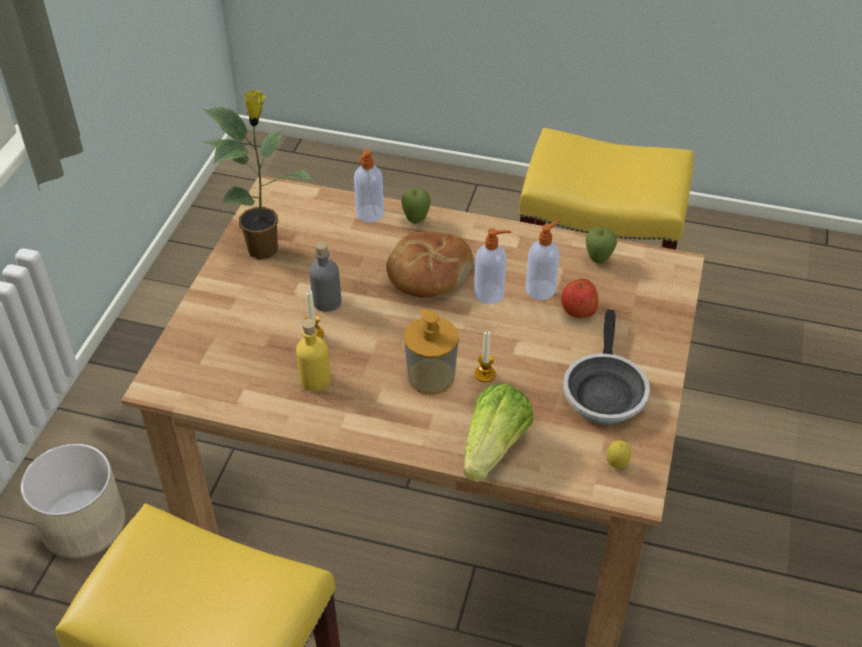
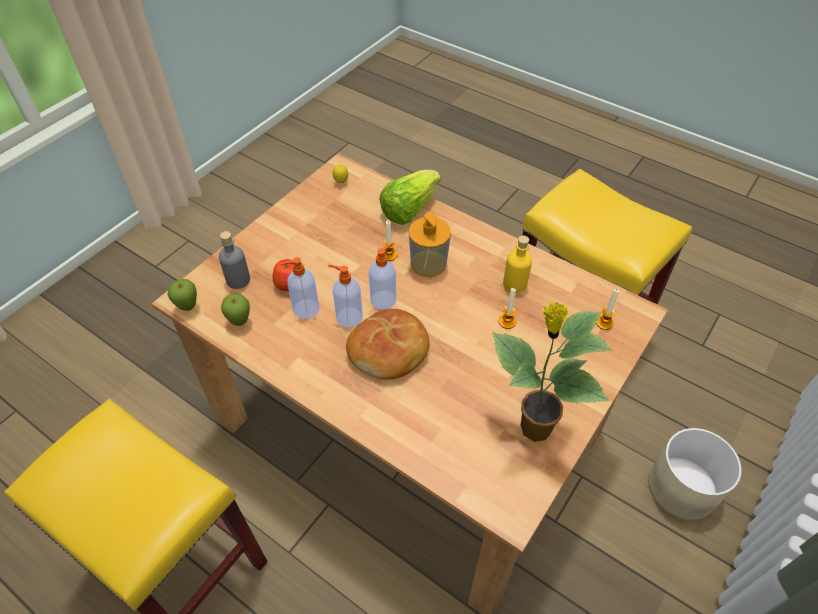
camera: 160 degrees left, 5 degrees up
(200, 362) = (604, 323): none -> candle
(327, 302) = (488, 349): grey bottle -> grey bottle (238, 280)
(369, 214) = (416, 441): soap dispenser -> soap dispenser (384, 299)
(416, 221) = (373, 417): apple -> apple (188, 307)
(603, 390) = (316, 223): frying pan -> none

